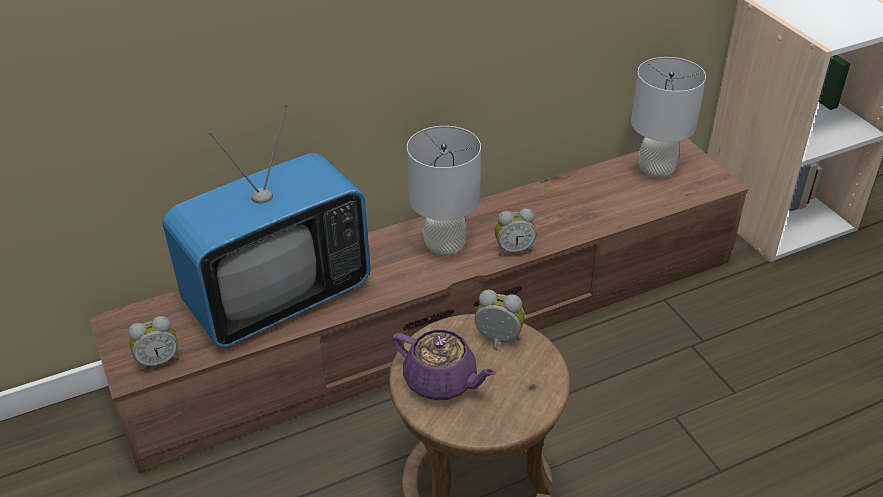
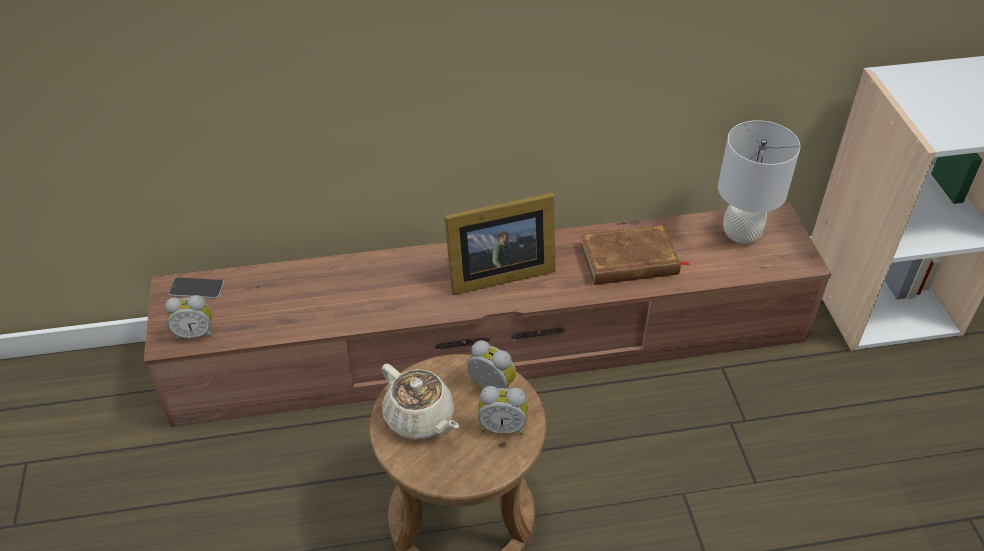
camera: 15 degrees right, 5 degrees up
(143, 318) = (196, 288): none -> phone
(278, 298) = (322, 294): television -> none
(442, 381) = (420, 418): purple teapot -> beige teapot
(445, 245) = (496, 273): grey table lamp -> picture frame
(513, 249) = (561, 291): alarm clock -> alarm clock (502, 426)
(566, 211) = (629, 261): none -> brown book

